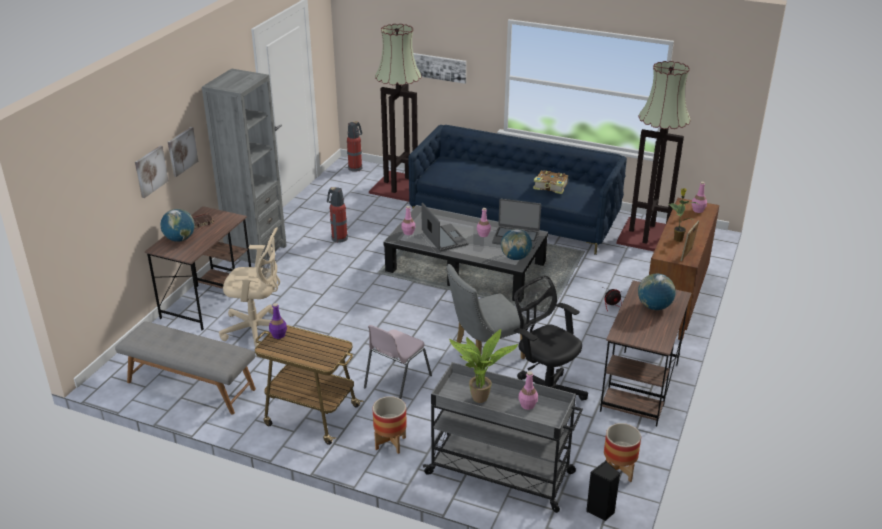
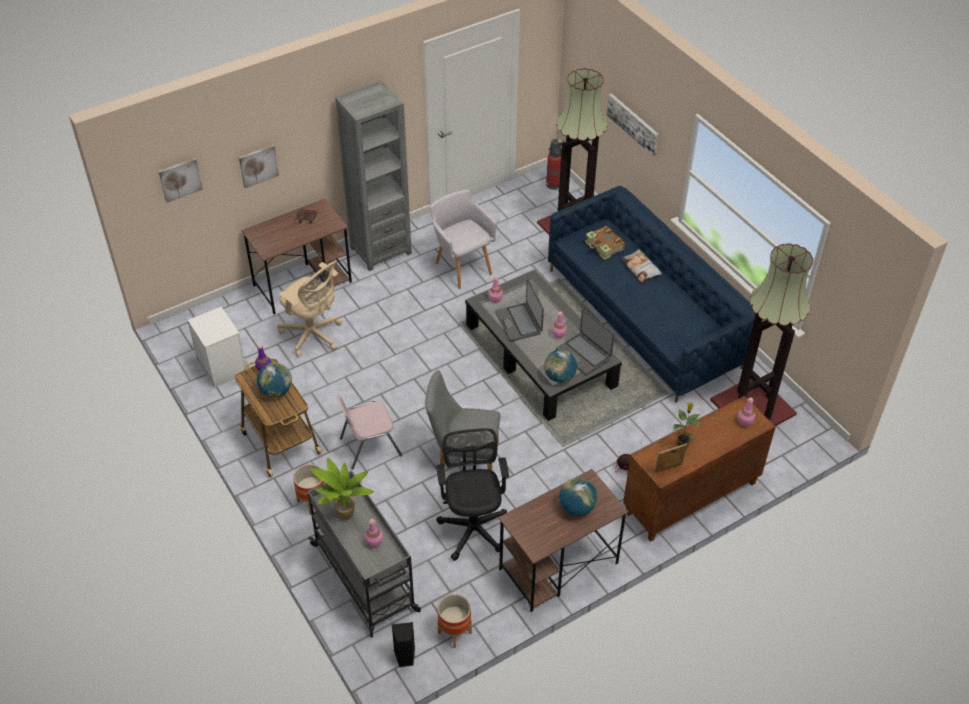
camera: 35 degrees right, 15 degrees up
(180, 239) = (276, 229): globe -> globe (276, 391)
(181, 151) = (302, 150): picture -> picture (180, 179)
(190, 386) = (222, 366): grey bench -> white nightstand
(338, 238) = (462, 266): fire extinguisher -> grey armchair
(444, 238) = (519, 322): laptop -> laptop turned 150 degrees clockwise
(501, 171) = (641, 268): none -> pillow
(551, 187) = (666, 311): book -> book (604, 247)

